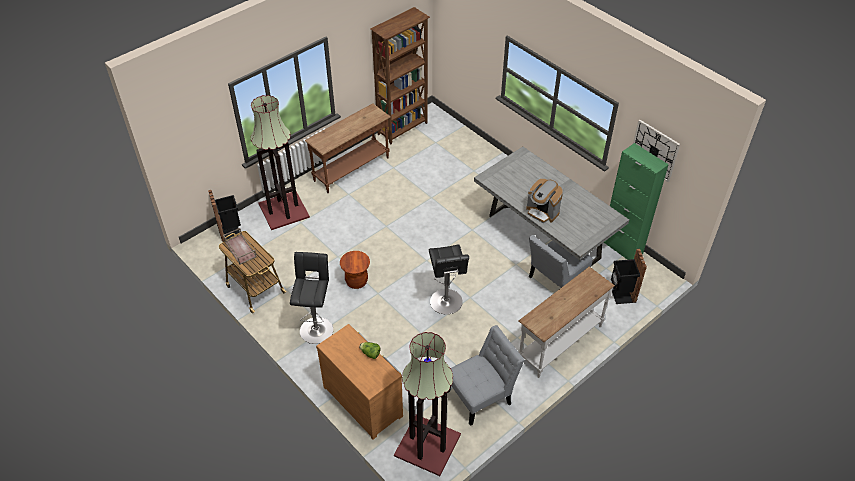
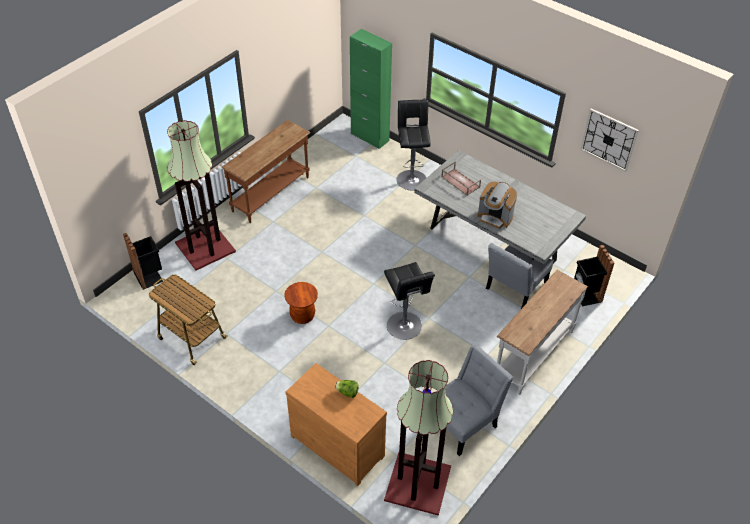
camera: 10 degrees left, 0 degrees up
(240, 249) = (173, 295): brown tray -> brown tray (460, 182)
(316, 328) = (269, 372): black stool -> black stool (411, 178)
(403, 129) = (318, 145): brown bookcase -> none
(622, 247) = (575, 246): green cabinet -> green cabinet (370, 137)

